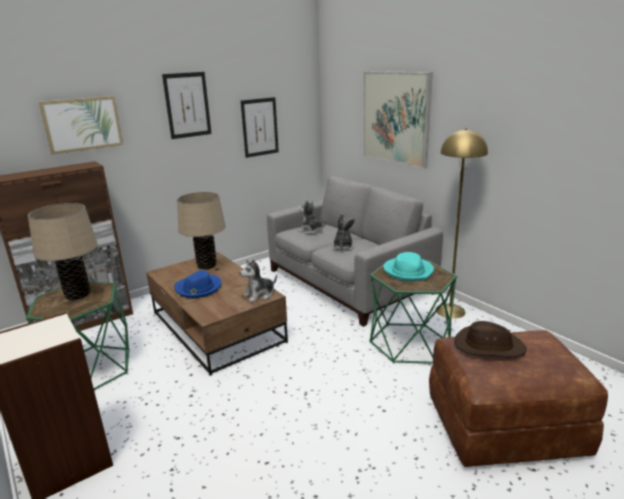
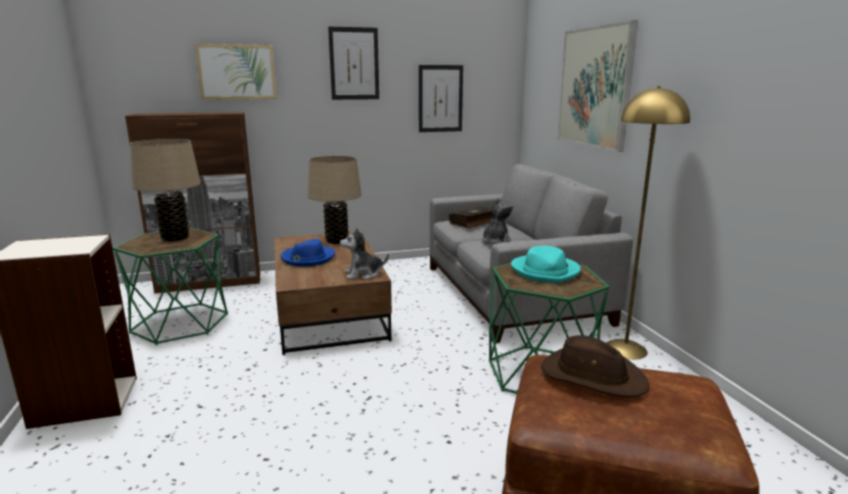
camera: 20 degrees right, 5 degrees down
(311, 230) = (473, 223): plush toy -> book

